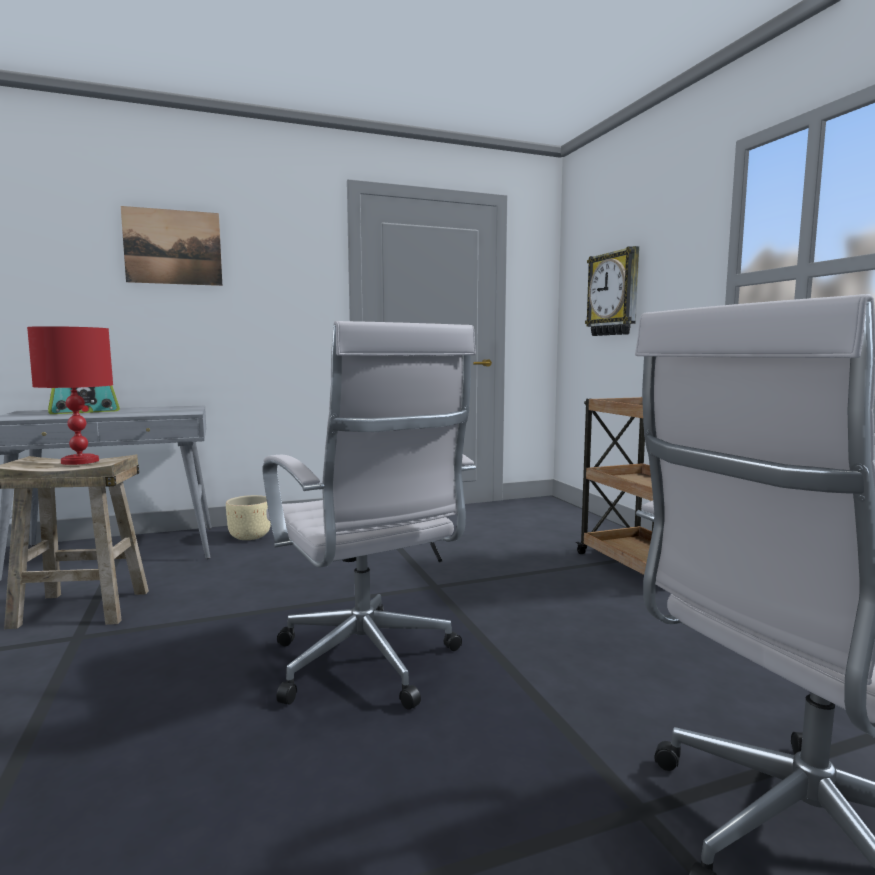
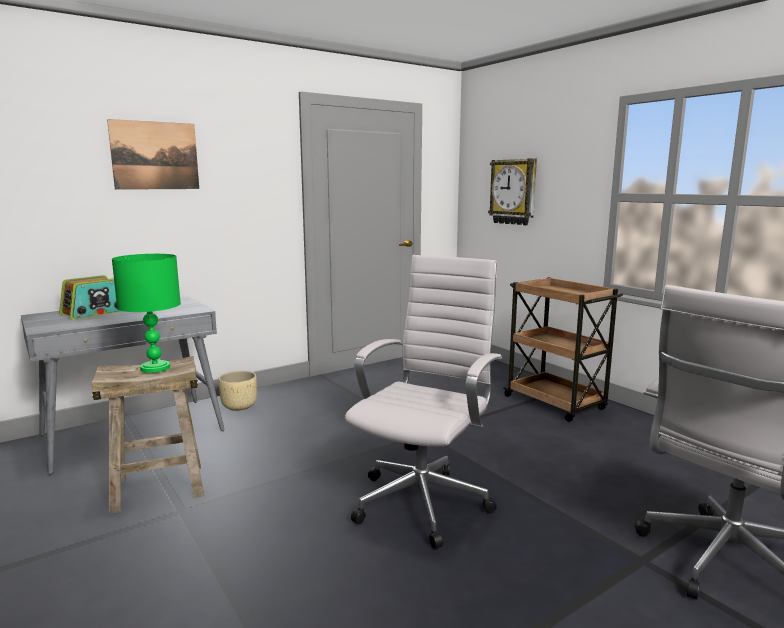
camera: 15 degrees left, 5 degrees up
(81, 461) = (156, 367): red table lamp -> green table lamp
(368, 666) = (424, 500): white office chair -> white office chair turned 105 degrees counterclockwise

